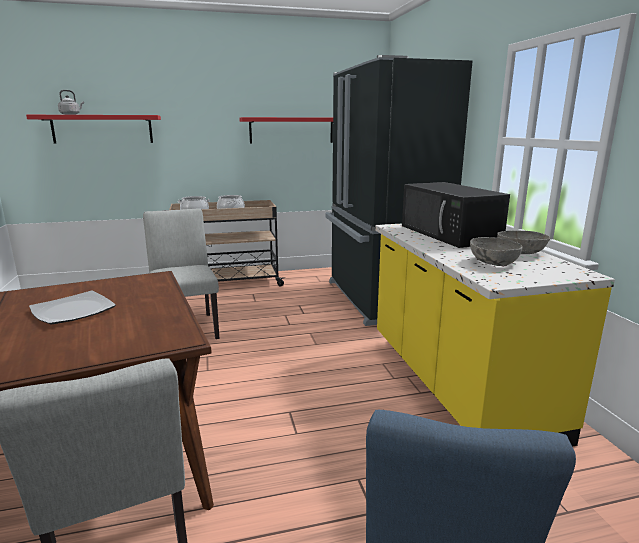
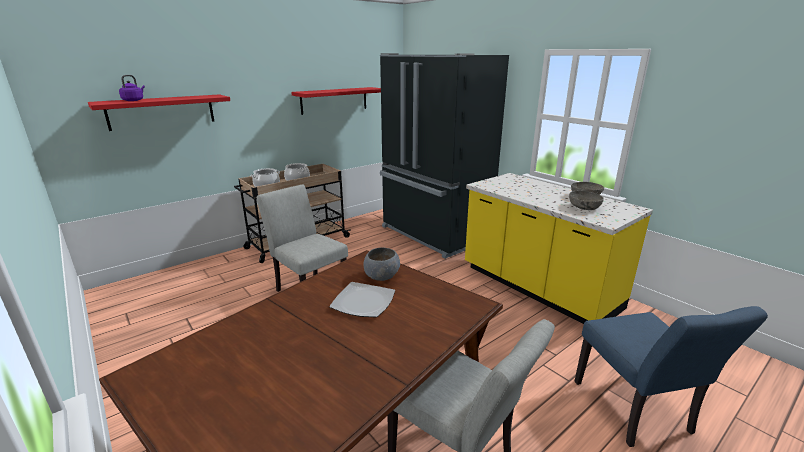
camera: 25 degrees left, 5 degrees up
(71, 114) = (134, 100): grey kettle -> purple kettle
(135, 294) = (381, 276): none -> grey bowl
(450, 234) = (525, 186): black microwave -> none

